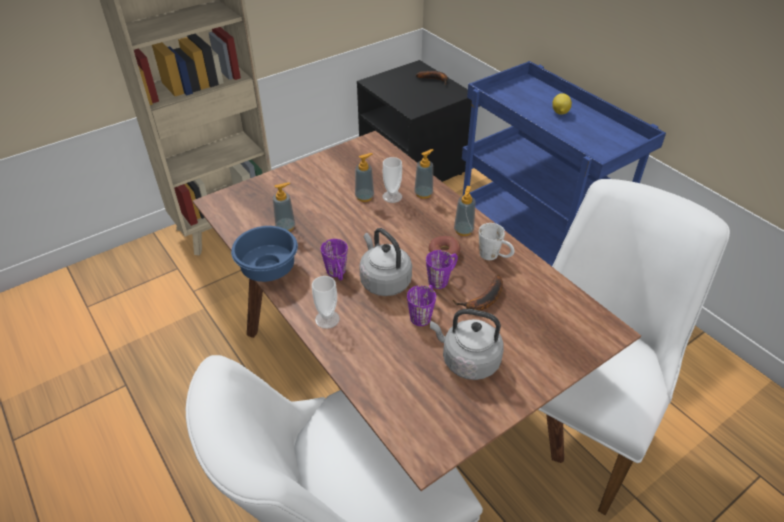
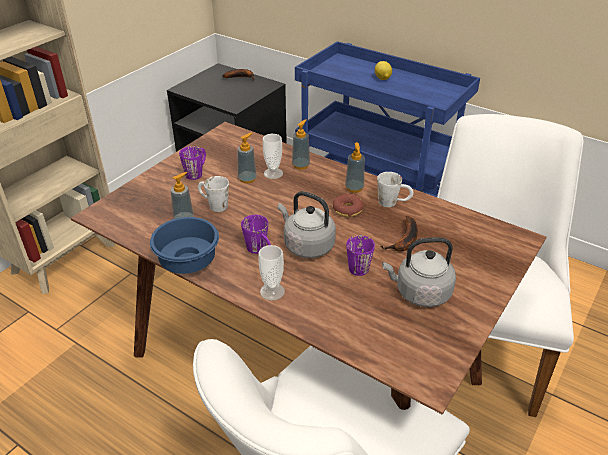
camera: 20 degrees left, 5 degrees down
(320, 217) = (213, 205): none -> white mug
(442, 278) = (358, 231): purple mug -> purple mug (197, 172)

